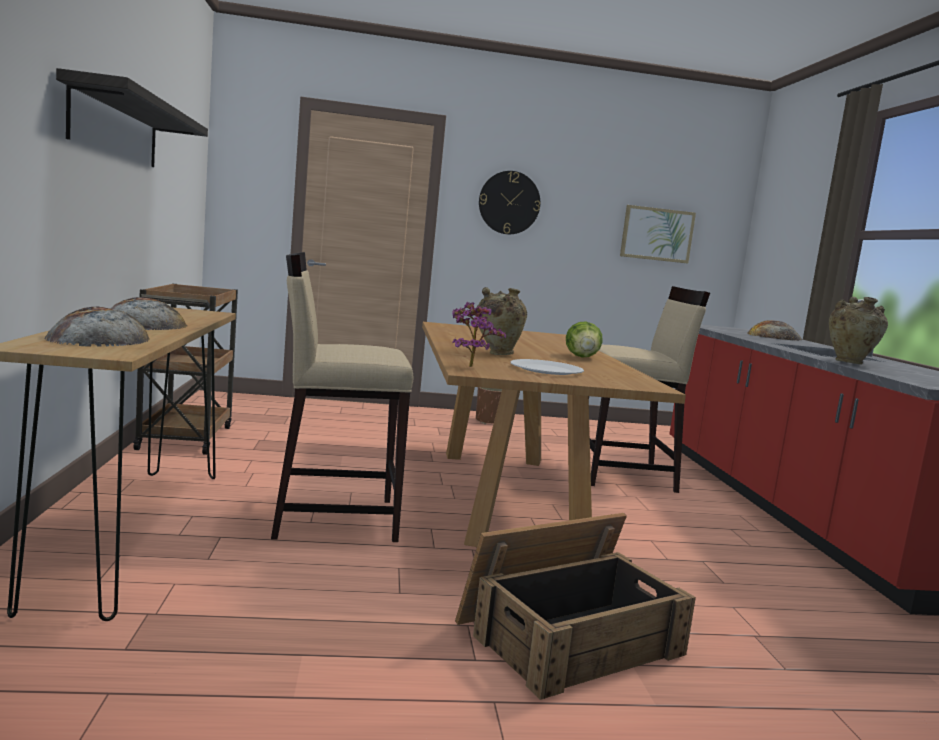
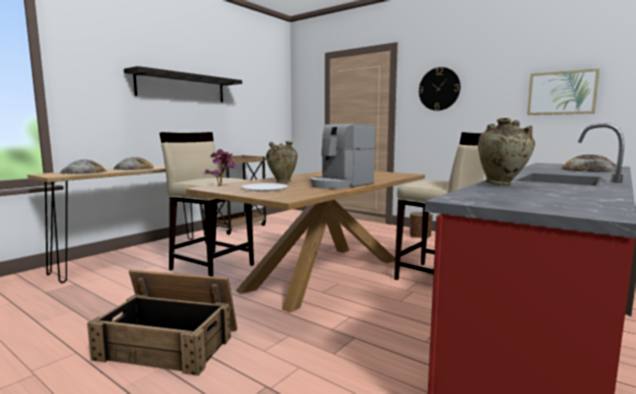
camera: 45 degrees right, 0 degrees up
(582, 357) = (340, 184): lettuce -> coffee machine

